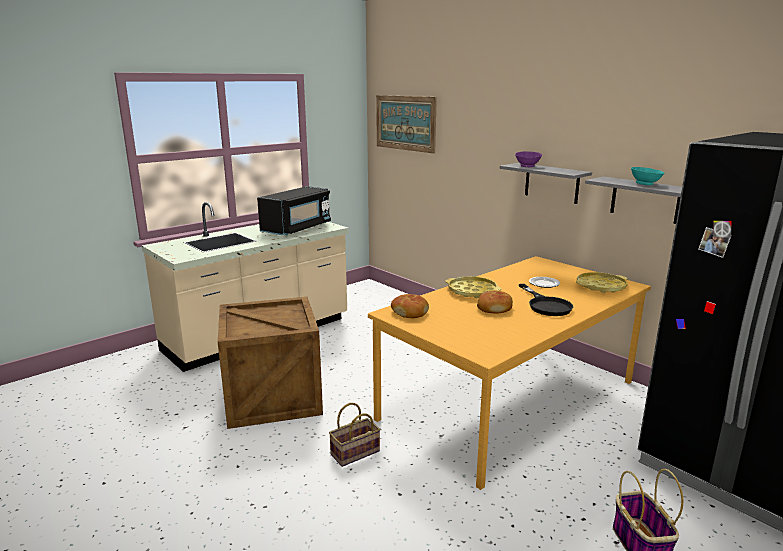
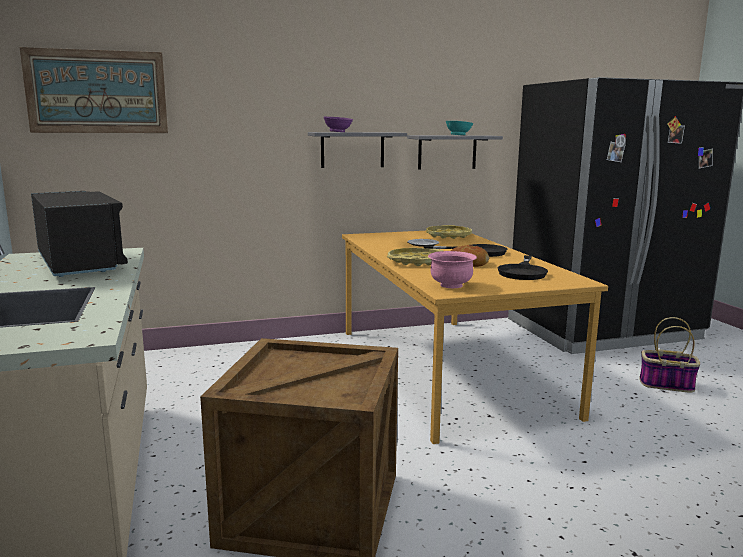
camera: 65 degrees left, 5 degrees down
(354, 454) = (499, 471): basket -> none
(410, 312) = (451, 285): bread -> pink bowl
(491, 330) = (523, 272): none -> black frying pan

